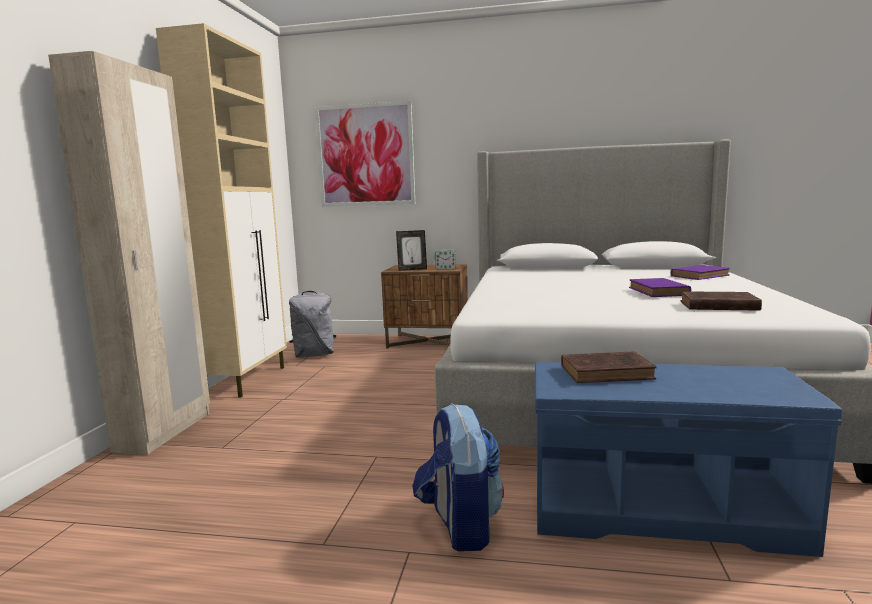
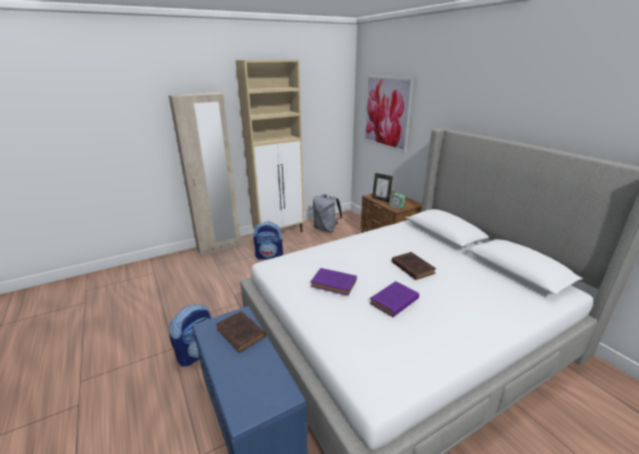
camera: 50 degrees right, 15 degrees up
(297, 402) = (270, 256): none -> backpack
(700, 276) = (498, 304): purple book -> purple book (335, 284)
(716, 306) = (364, 336): brown book -> brown book (412, 267)

